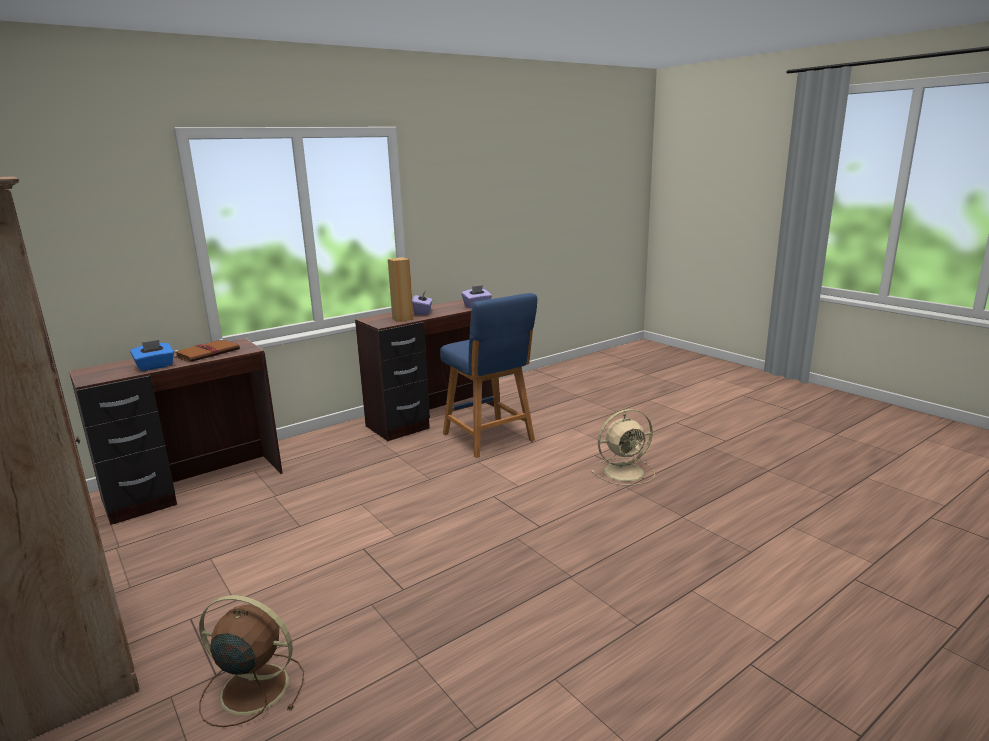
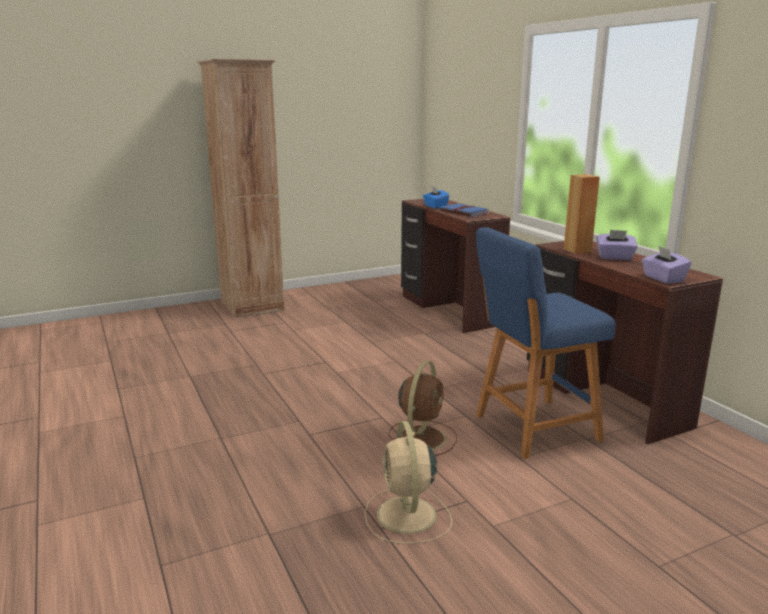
camera: 100 degrees right, 0 degrees up
(208, 353) = (465, 212): brown book -> blue book
(251, 688) = (212, 338): brown fan -> brown fan (422, 437)

